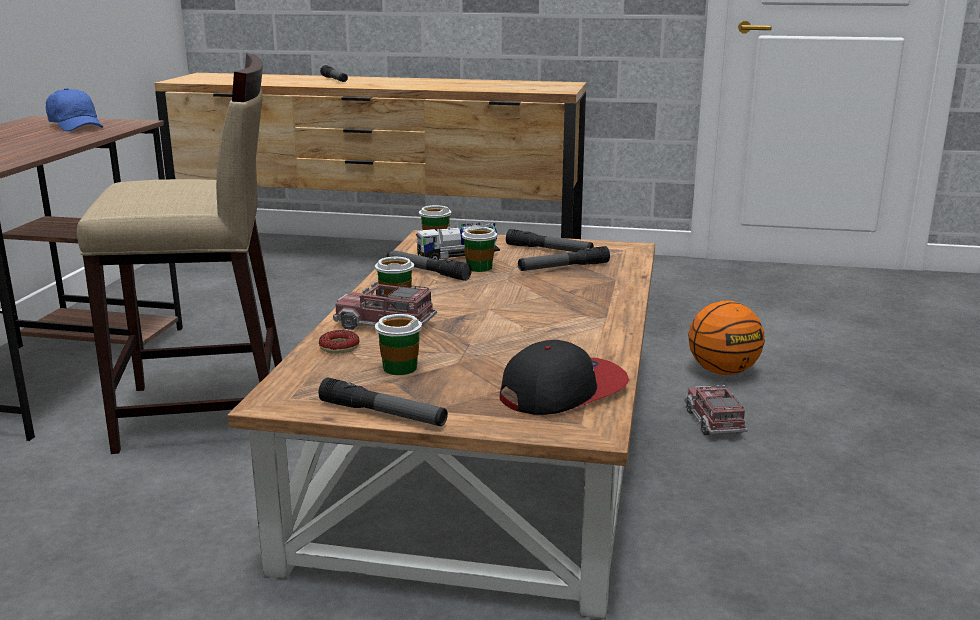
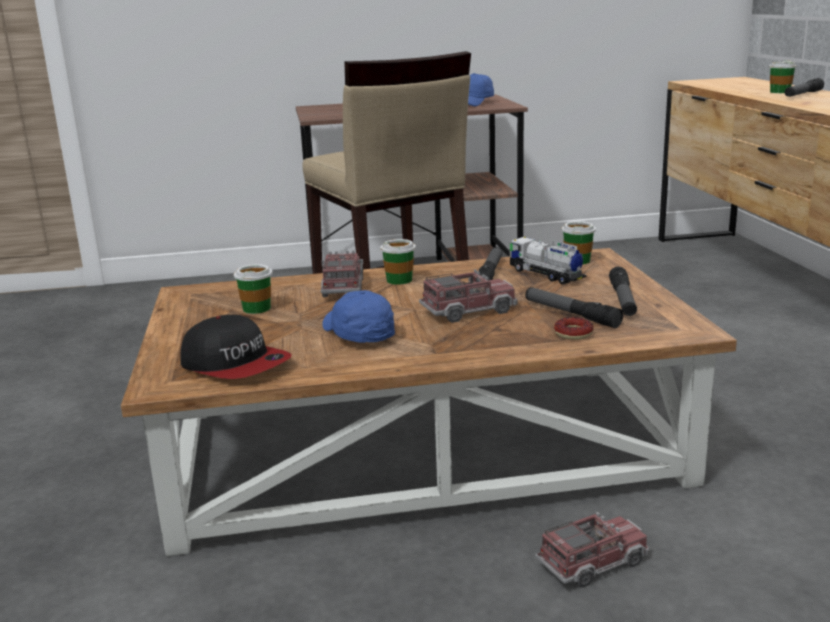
camera: 70 degrees right, 0 degrees up
(339, 347) = (287, 286): donut -> donut (573, 334)
(383, 414) = (171, 320): flashlight -> none
(479, 268) = (524, 287): cup -> cup (780, 92)
(518, 293) = (468, 311): none -> toy truck
(531, 335) = (357, 334): none -> blue cap
(723, 371) = (757, 550): basketball -> none

